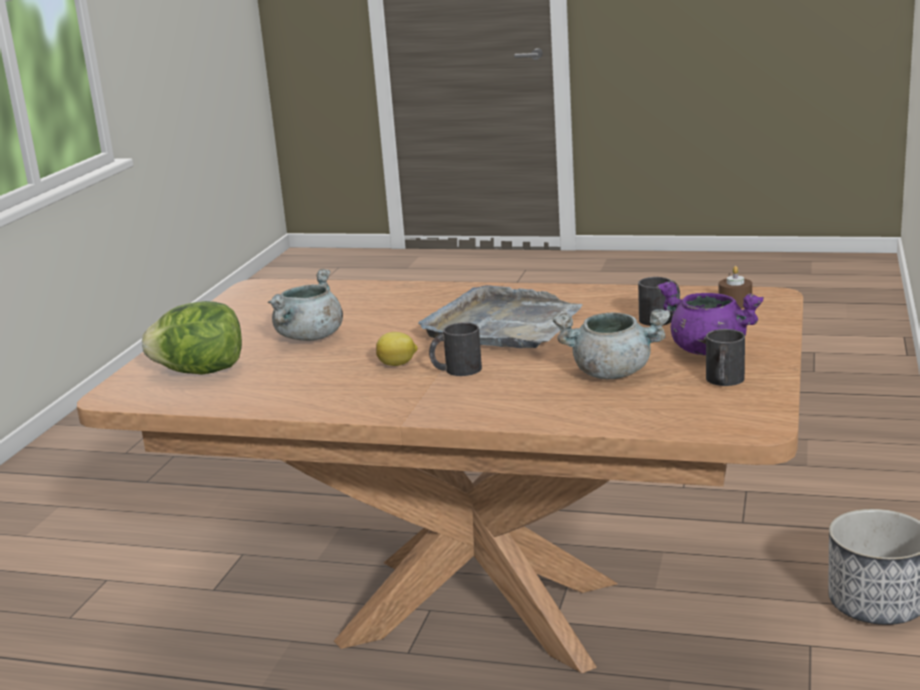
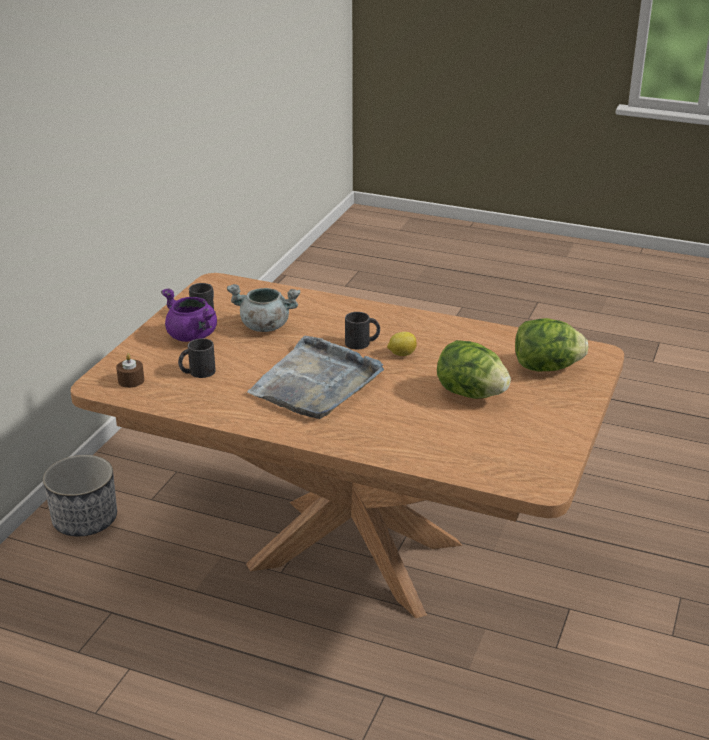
camera: 175 degrees left, 10 degrees up
(310, 337) = (470, 394): grey cooking pot -> lettuce

